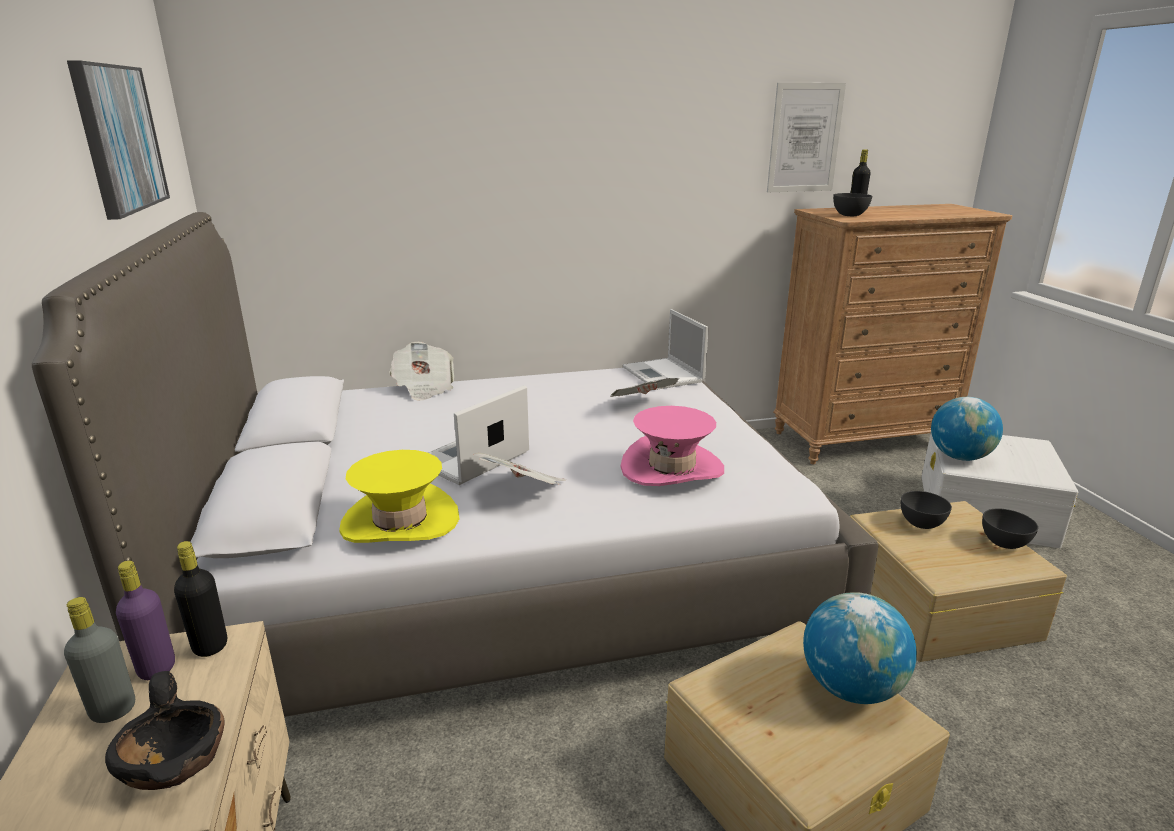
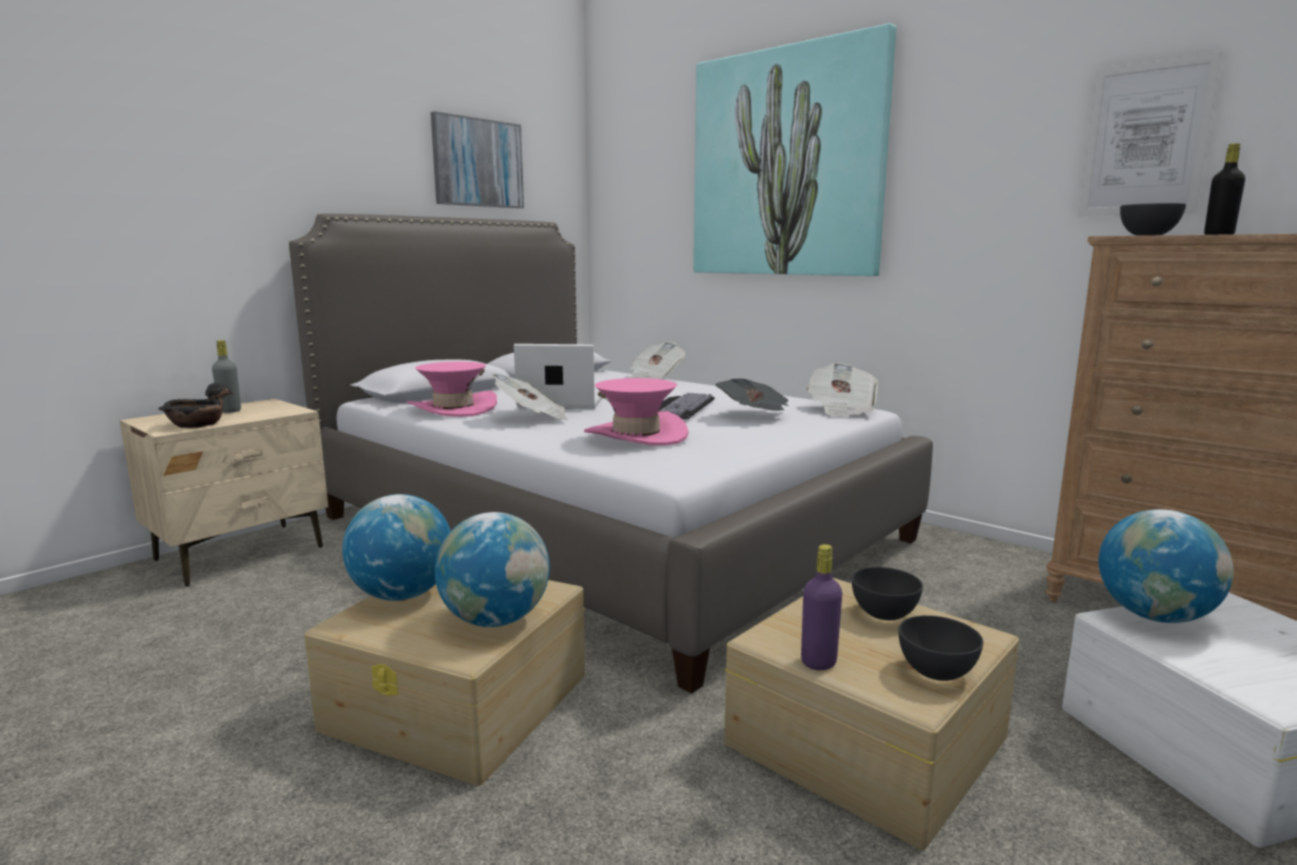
camera: 55 degrees right, 10 degrees down
(157, 668) = (265, 408): purple bottle -> purple bottle (818, 662)
(210, 646) = (288, 410): black bottle -> none
(400, 521) = (453, 409): yellow hat -> pink hat
(514, 137) = (787, 164): none -> picture
(573, 418) = (679, 407): none -> keyboard
(664, 375) = (841, 409): laptop -> newspaper
(760, 731) = (402, 595): none -> globe

